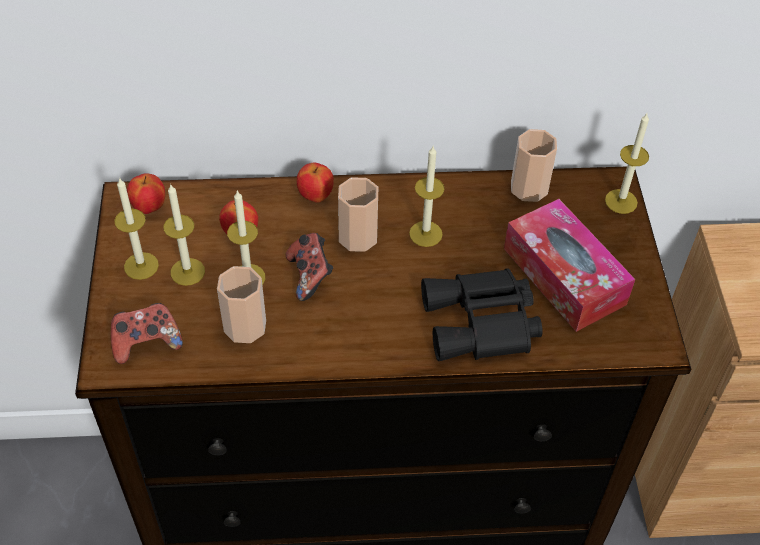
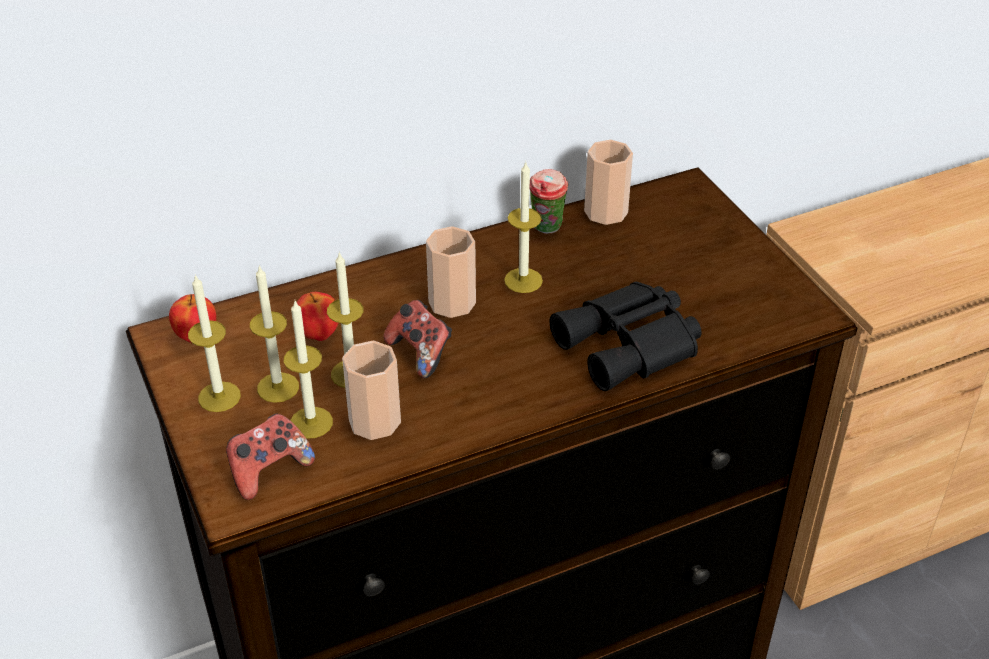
camera: 20 degrees left, 10 degrees down
(315, 196) = (383, 277): apple -> none
(470, 190) = (547, 229): none -> cup
(564, 276) = (687, 280): tissue box -> none
(621, 201) = (704, 200): candle -> candle (311, 422)

